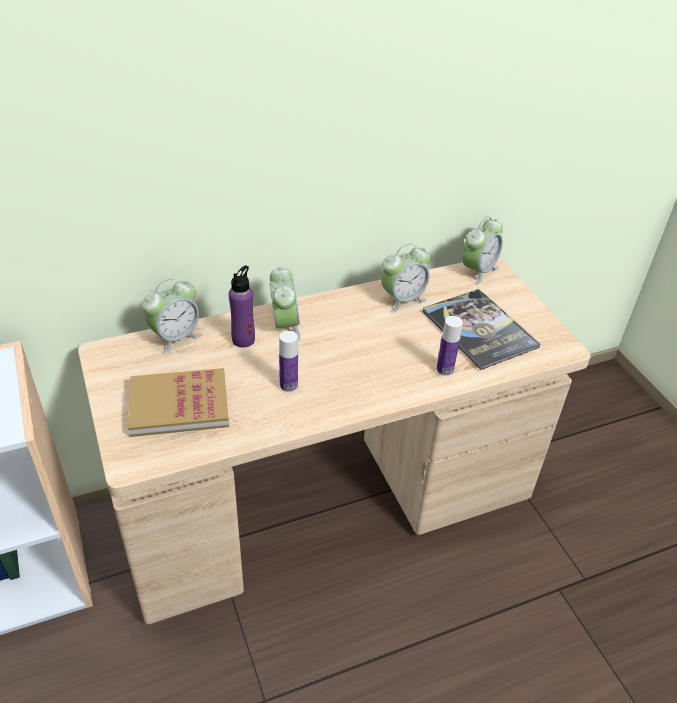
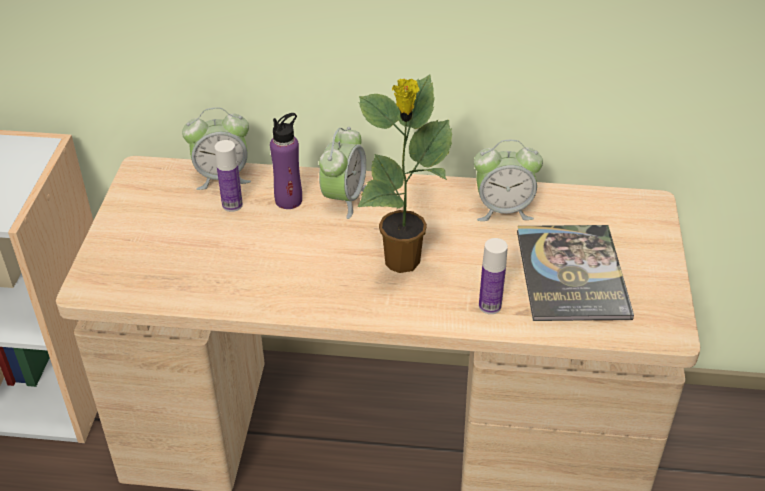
camera: 30 degrees right, 0 degrees up
(179, 405) = (175, 246): book -> none
(288, 385) = (299, 264): bottle -> bottle (232, 205)
(363, 359) = (402, 262): none -> potted plant
(478, 271) = (628, 204): alarm clock -> none

